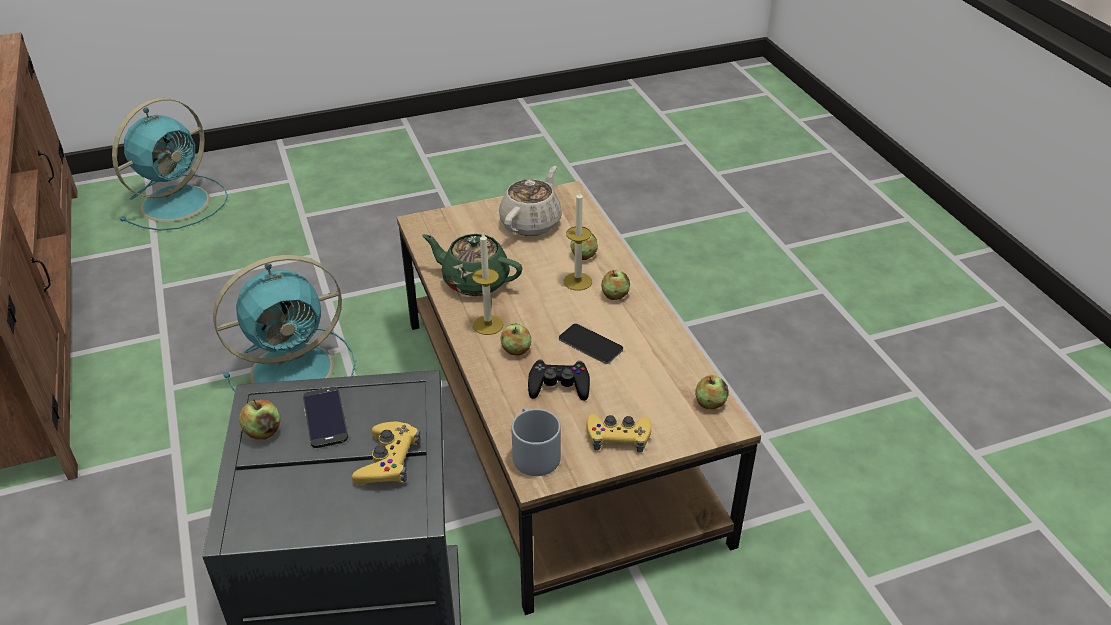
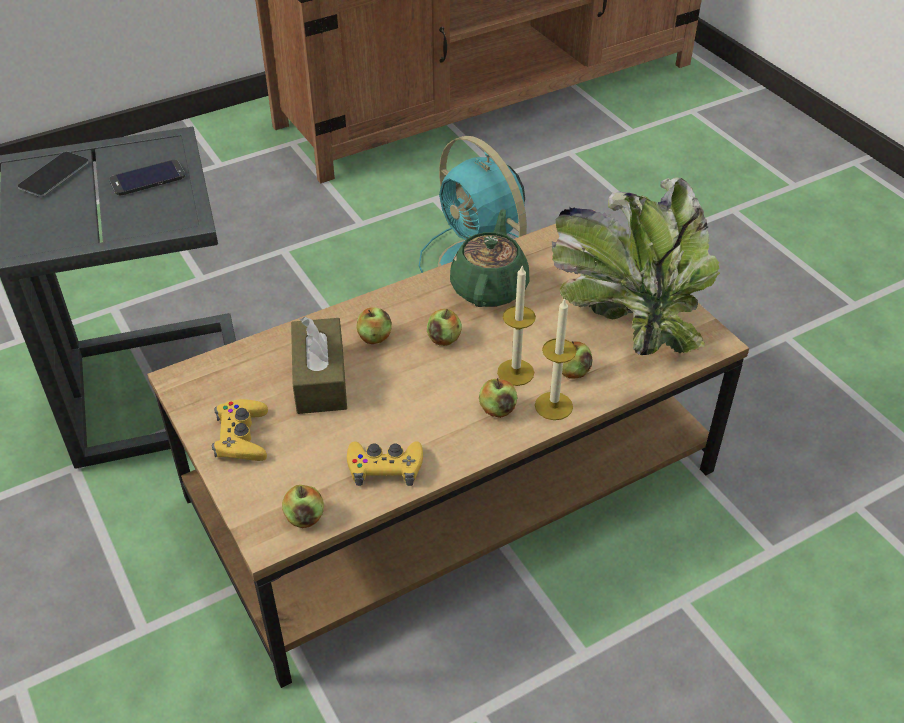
camera: 80 degrees right, 5 degrees up
(178, 202) = (707, 124): turquoise fan -> none
(263, 432) = (131, 151): apple -> apple (444, 339)
(388, 460) = (90, 222): yellow game controller -> yellow game controller (385, 467)
(488, 325) = (413, 309): candle -> candle (553, 406)
(531, 223) = (625, 316): beige teapot -> potted plant
(533, 452) = (216, 372): grey mug -> none
(559, 385) = (320, 379): black game controller -> brown tissue box
(590, 344) = (396, 397): phone -> phone (54, 175)

